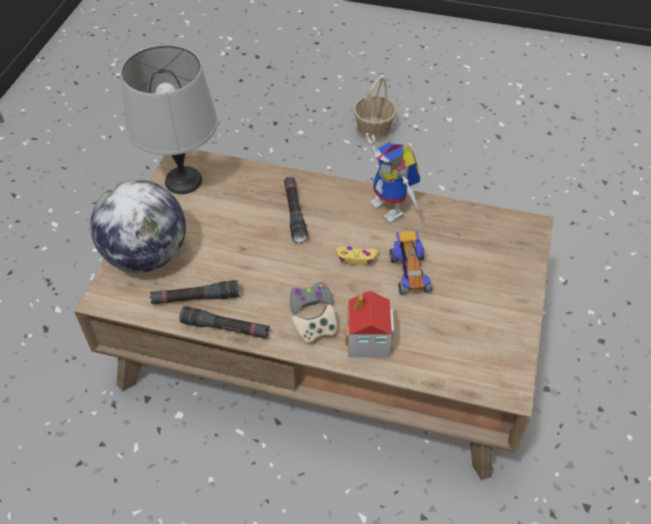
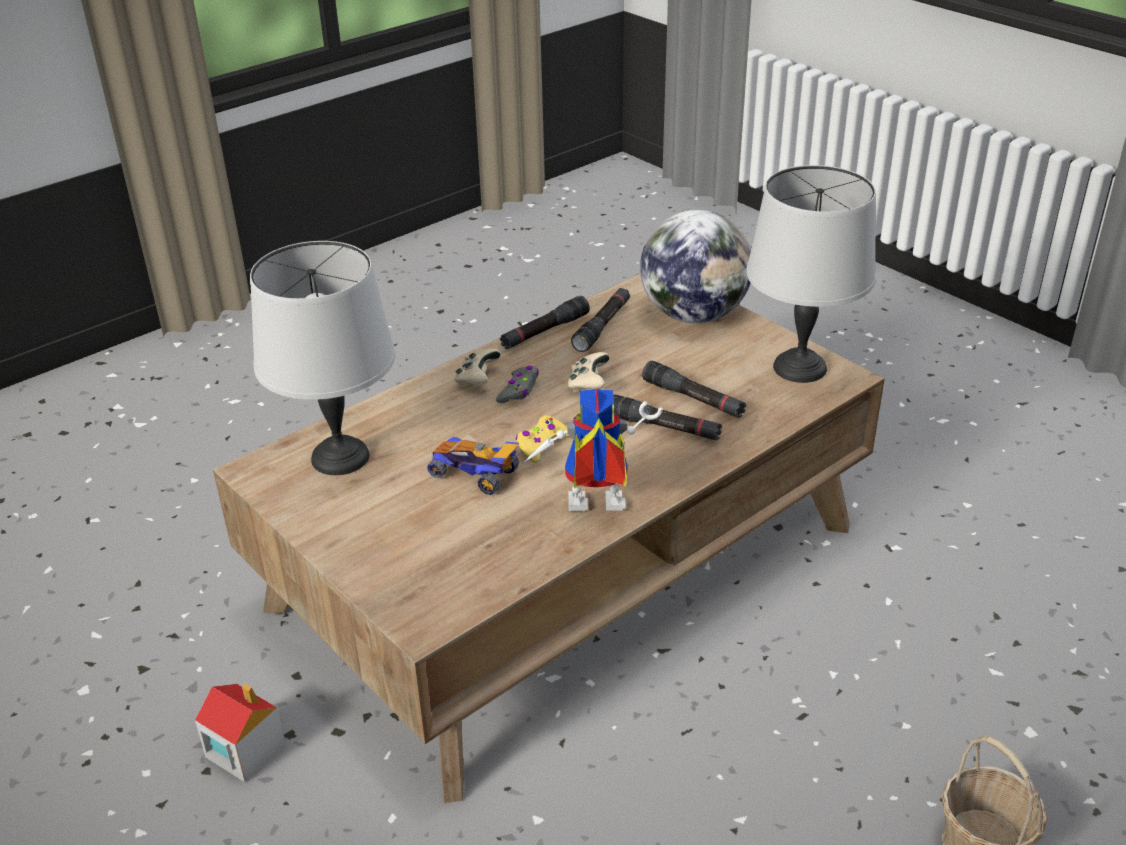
camera: 125 degrees right, 15 degrees down
(254, 213) = (693, 399): none -> black flashlight
(276, 269) = (588, 384): none -> beige game controller
(368, 340) = (426, 406): toy house -> toy house (244, 750)
(456, 350) = (341, 457): none -> grey table lamp

